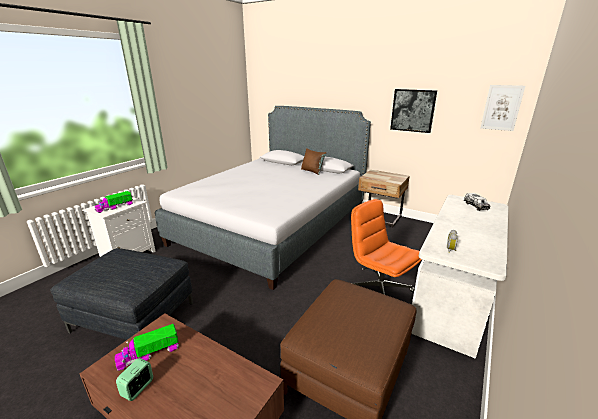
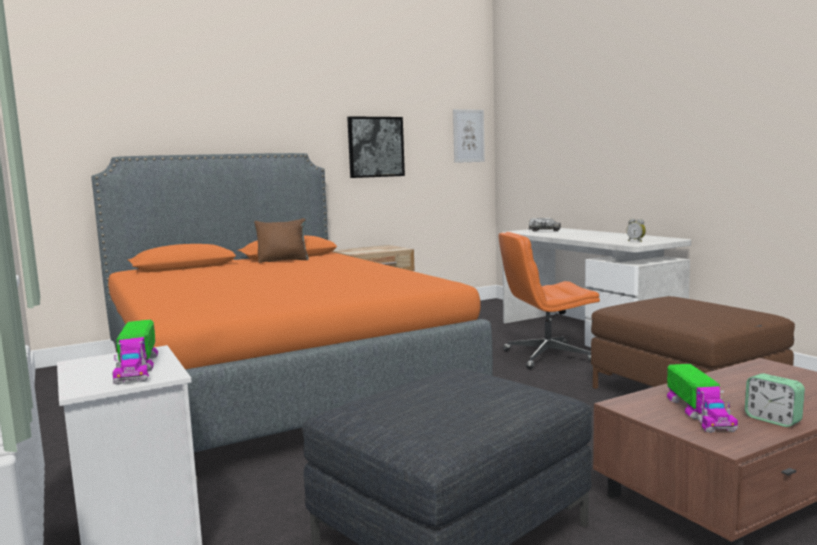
camera: 60 degrees left, 15 degrees down
(273, 225) = (273, 379): grey bed -> orange bed

